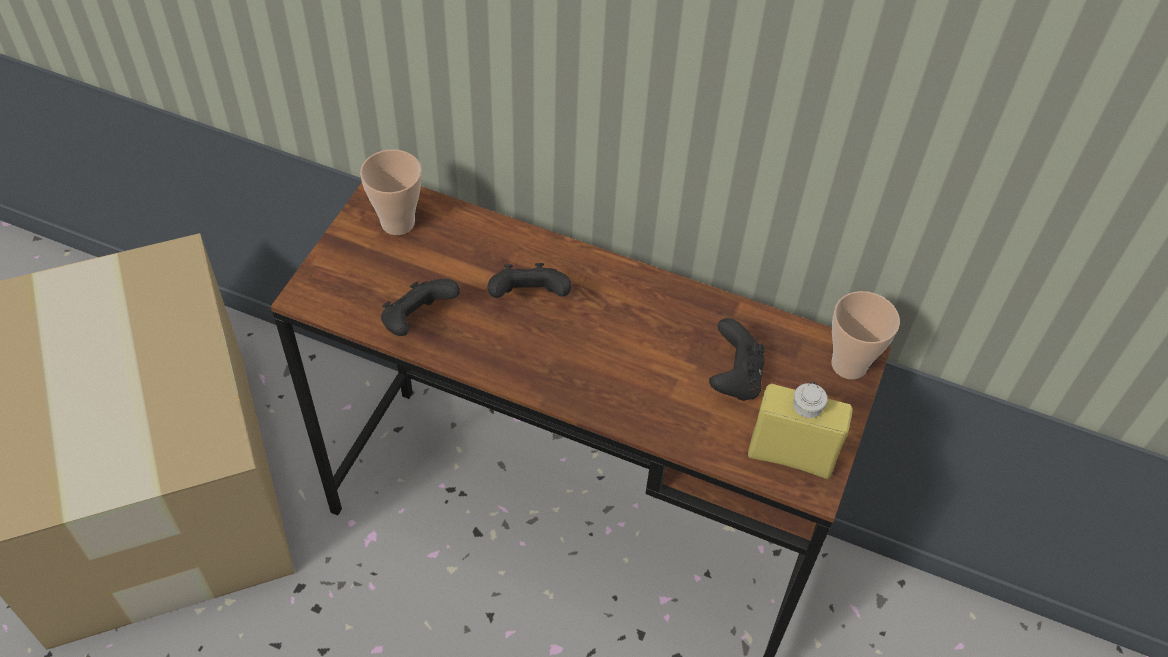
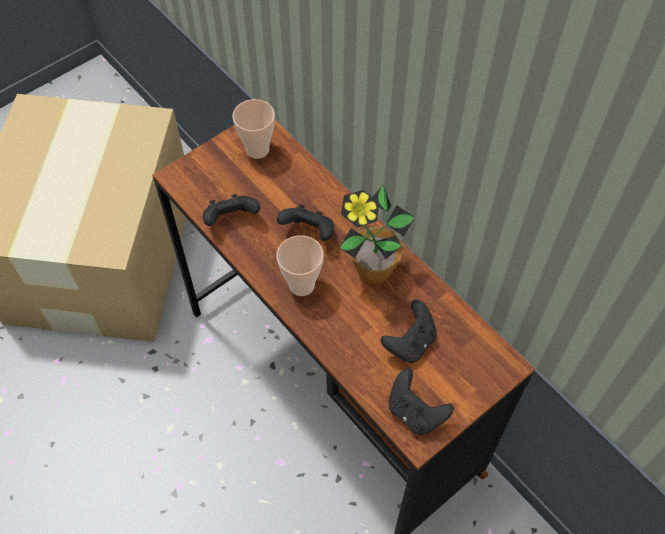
camera: 30 degrees right, 5 degrees up
(638, 312) = (373, 271): none -> potted plant
(791, 455) = (415, 412): yellow bottle -> black game controller
(849, 365) = (496, 368): cup -> cup (301, 285)

